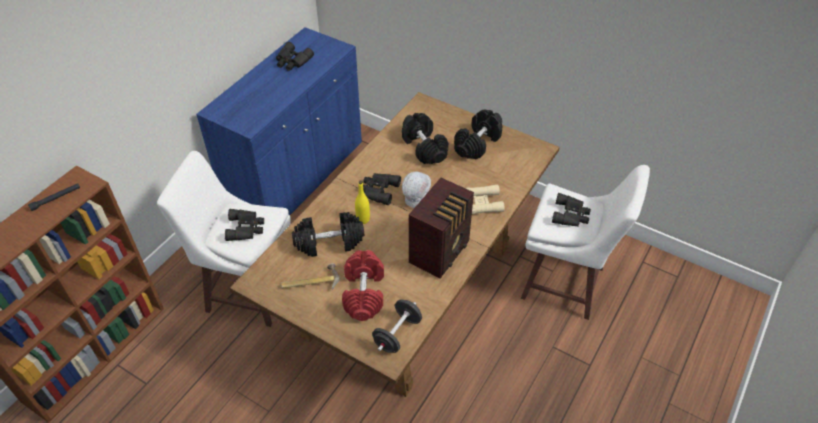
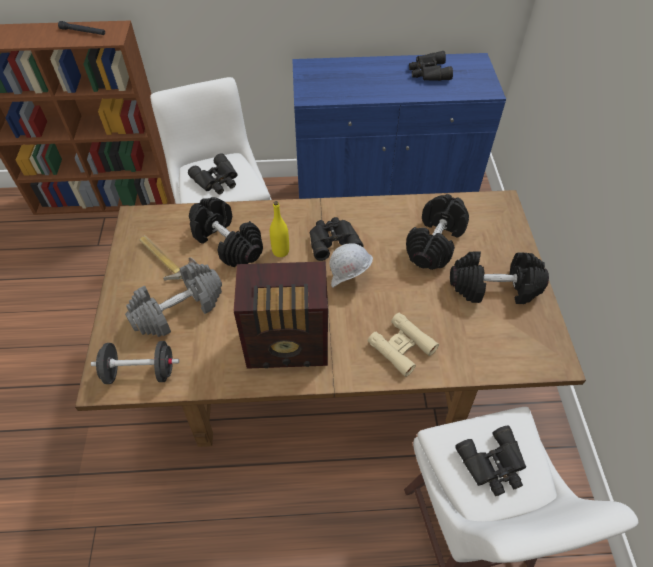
camera: 55 degrees right, 5 degrees up
(364, 293) = (178, 310): red dumbbell -> grey dumbbell

